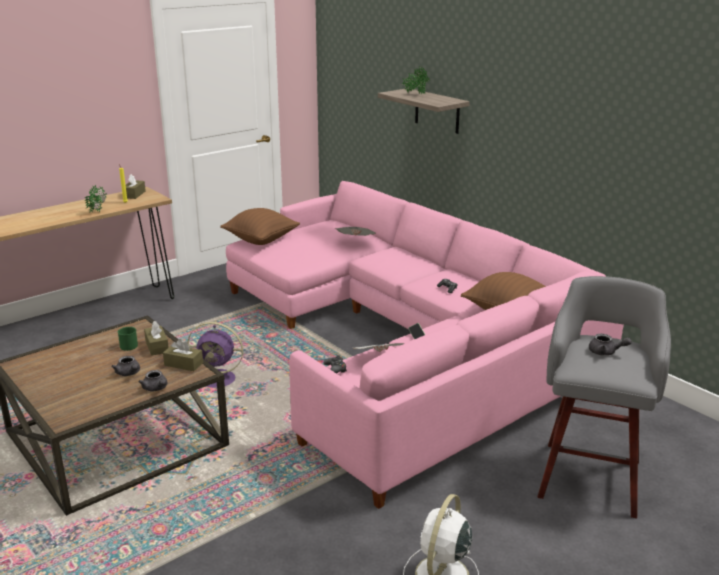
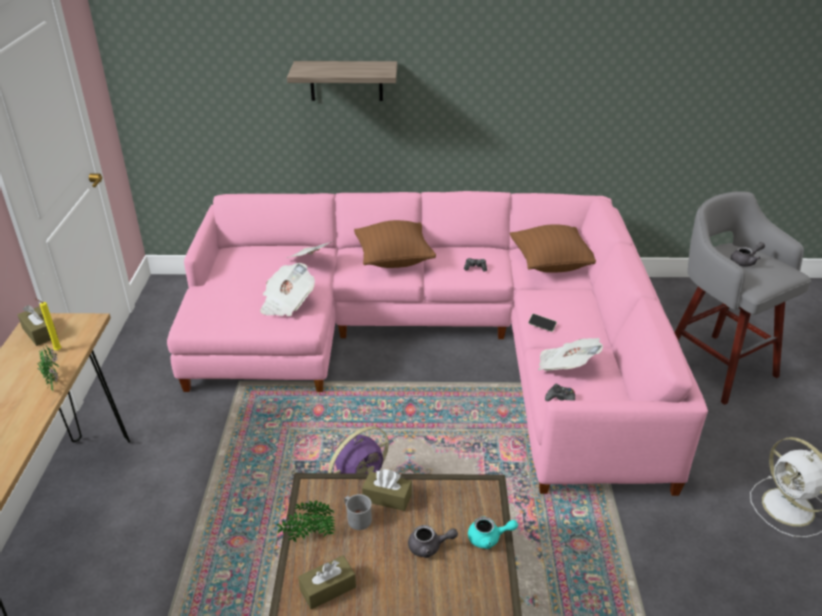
camera: 50 degrees left, 10 degrees up
(130, 345) = (357, 518): green mug -> grey mug
(156, 388) = (489, 538): grey teapot -> turquoise teapot
(183, 364) = (452, 494): brown tissue box -> brown tissue box (328, 588)
(261, 240) = (203, 310): brown pillow -> brown pillow (394, 260)
(302, 255) = (287, 303): none -> newspaper
(415, 94) = (328, 67): potted plant -> potted plant (308, 536)

